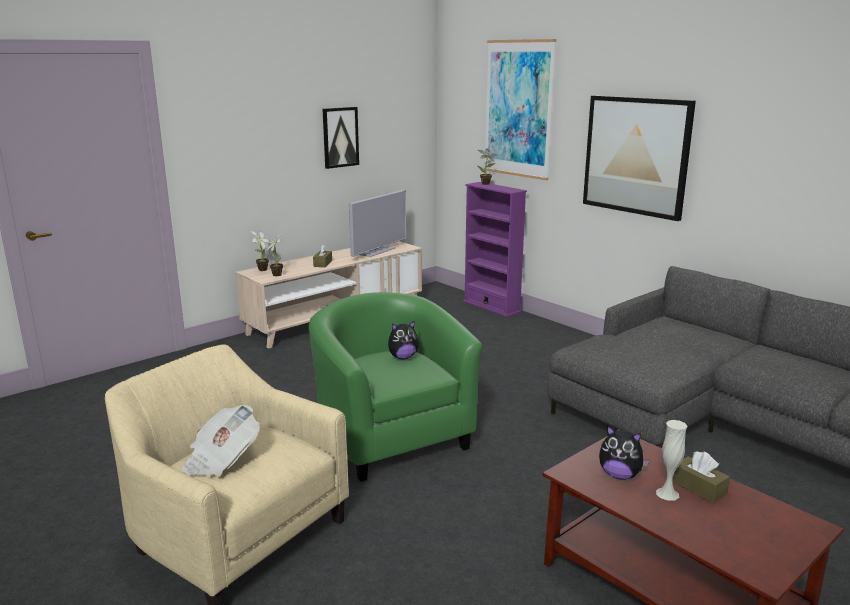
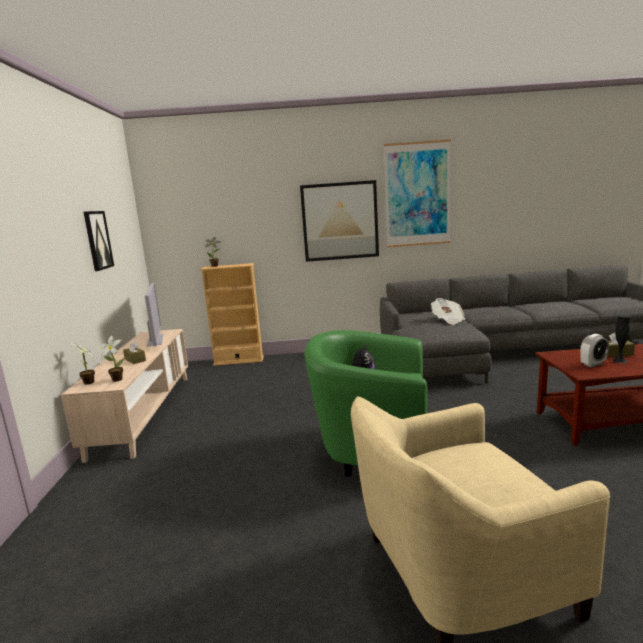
camera: 50 degrees left, 5 degrees down
(221, 460) = (480, 485): newspaper -> newspaper (448, 320)
(491, 307) = (239, 361): purple bookcase -> beige bookcase
(518, 109) = (232, 204): picture -> picture (417, 194)
(620, 475) = (593, 364): plush toy -> alarm clock
(667, 494) = (619, 360): white vase -> black vase

